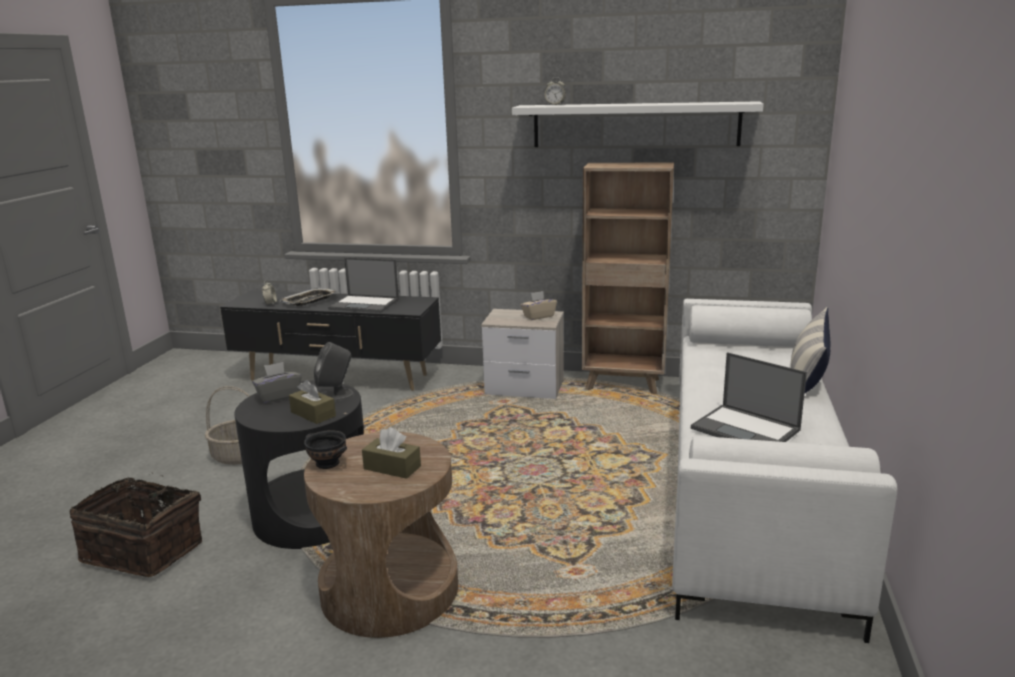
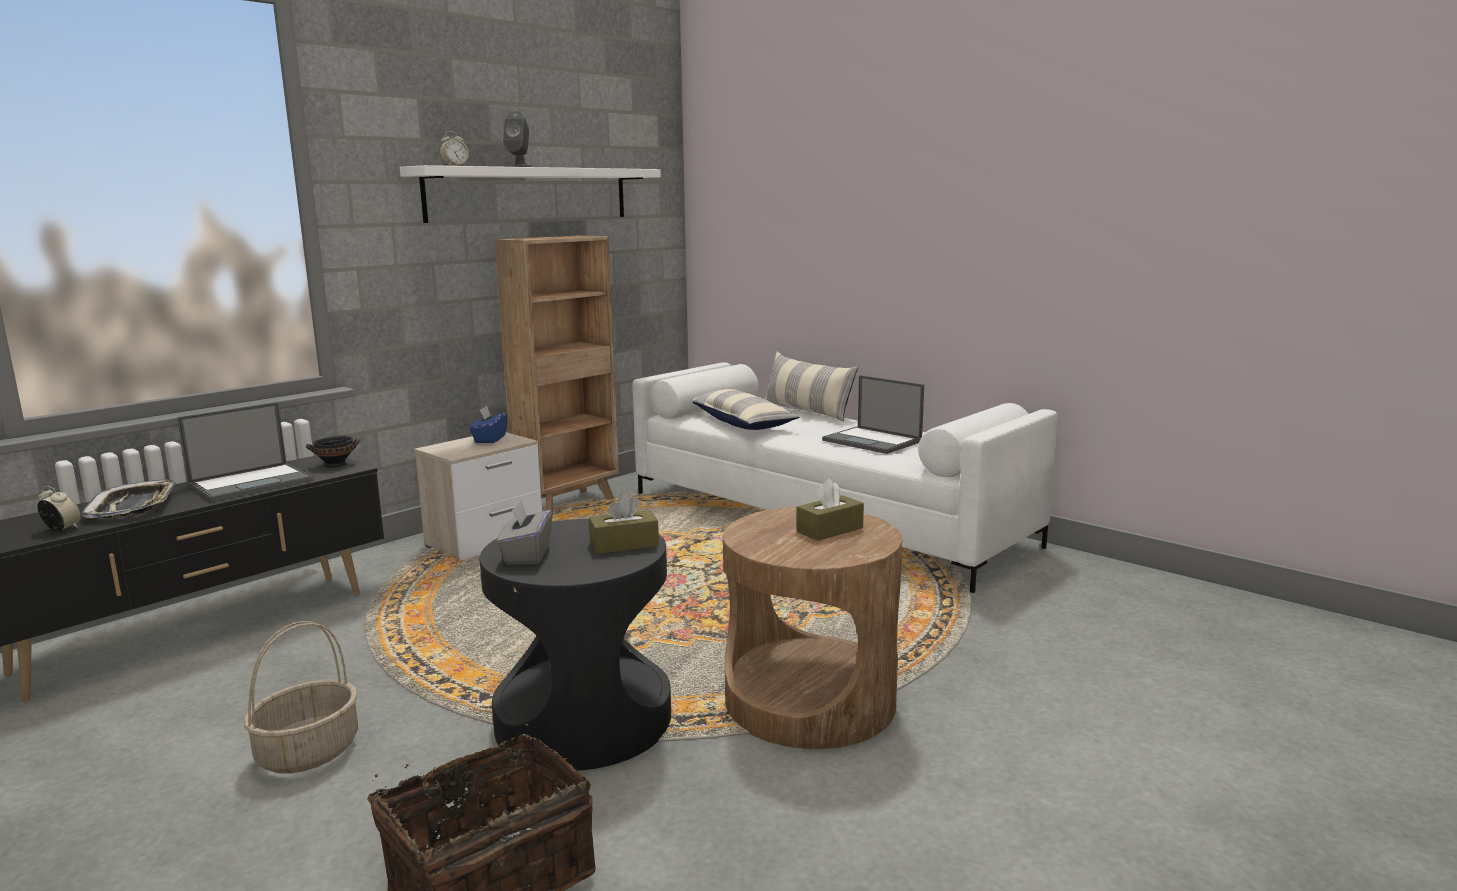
camera: 60 degrees left, 5 degrees down
(327, 463) = (778, 553): black bowl -> black bowl (334, 464)
(335, 396) = (587, 528): grey speaker -> grey speaker (519, 167)
(538, 316) = (489, 439): beige tissue box -> blue tissue box
(718, 367) = (742, 423): none -> pillow
(746, 429) = (873, 441): laptop -> laptop turned 60 degrees clockwise

